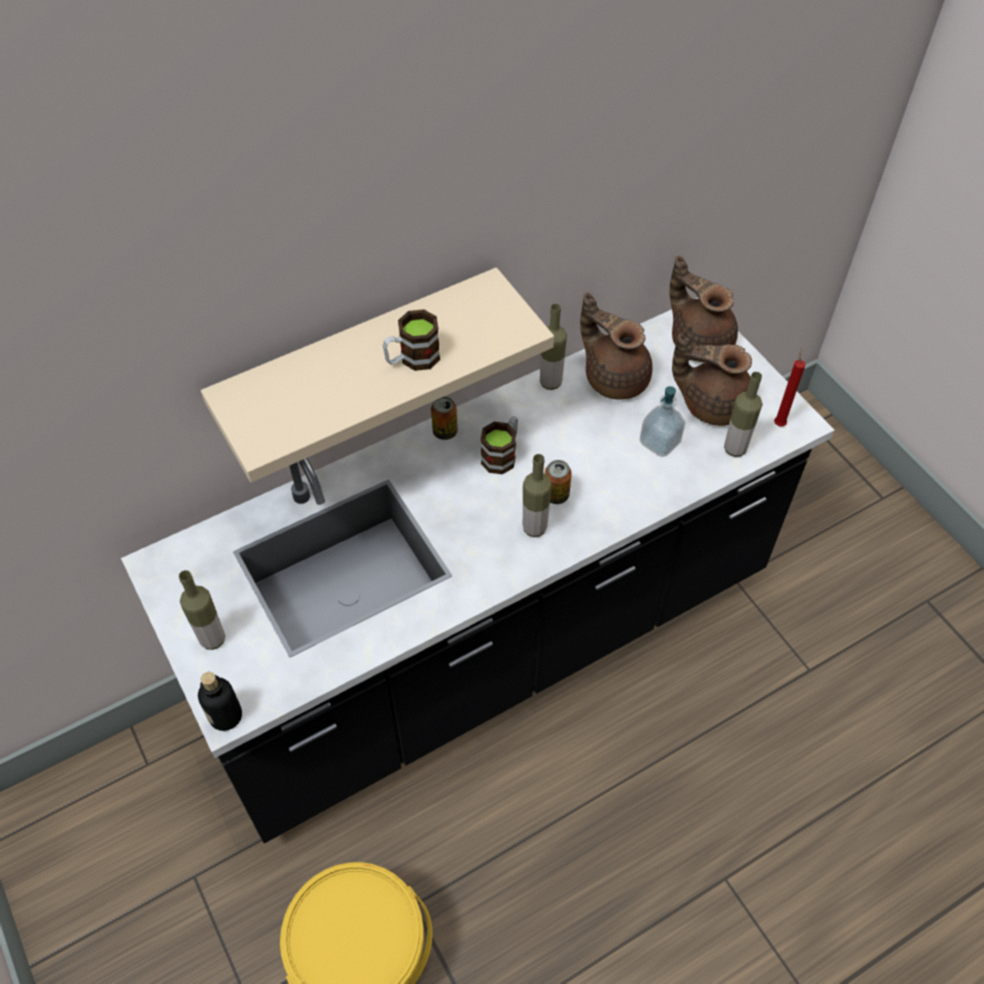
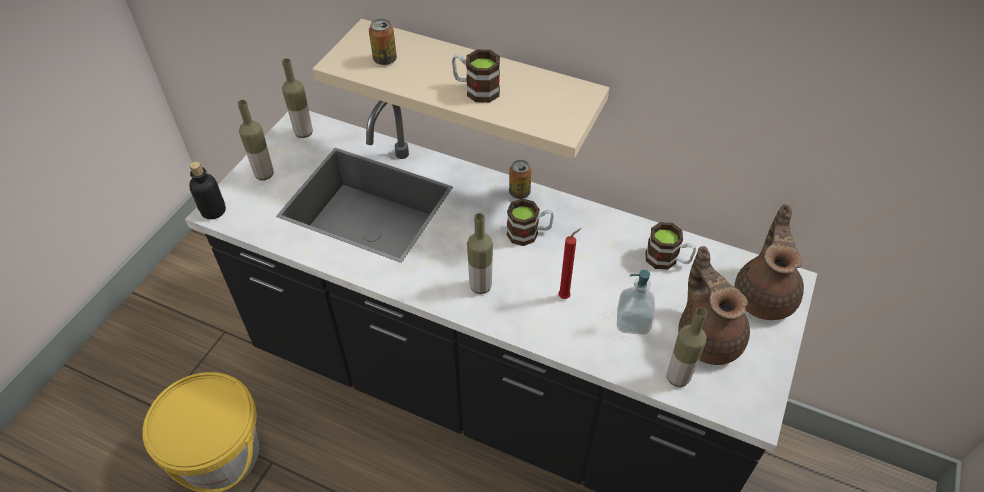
camera: 55 degrees right, 5 degrees down
(550, 382) = (622, 225): bottle -> bottle (303, 133)
(556, 495) = (521, 283): can -> can (385, 59)
(614, 377) = (667, 260): brown teapot -> mug
(779, 423) = (738, 397): red candle -> red candle (565, 296)

